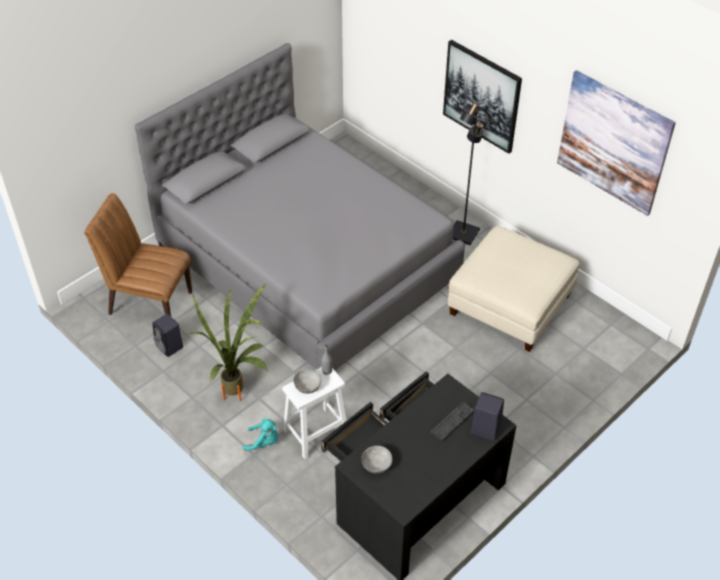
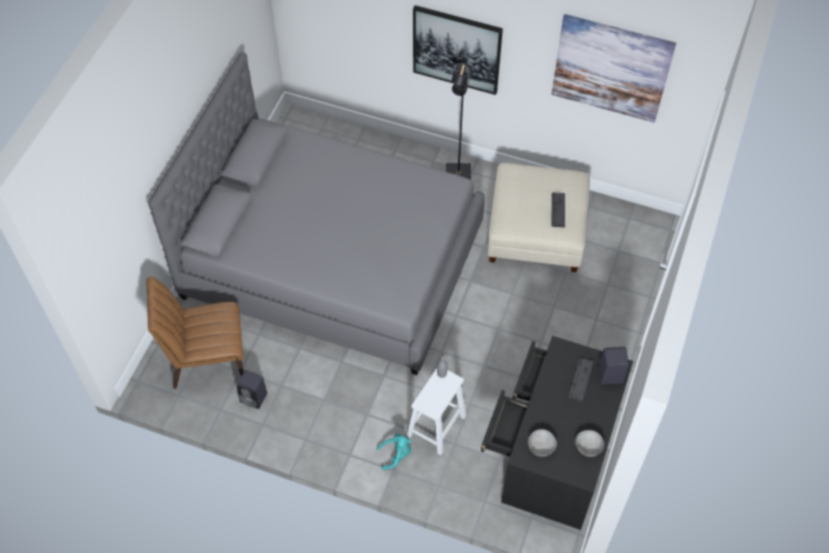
camera: 25 degrees left, 10 degrees up
(240, 395) = (348, 419): potted plant -> none
(307, 386) = (433, 396): grey bowl -> grey bowl (588, 447)
(528, 279) = (558, 210): none -> keyboard

